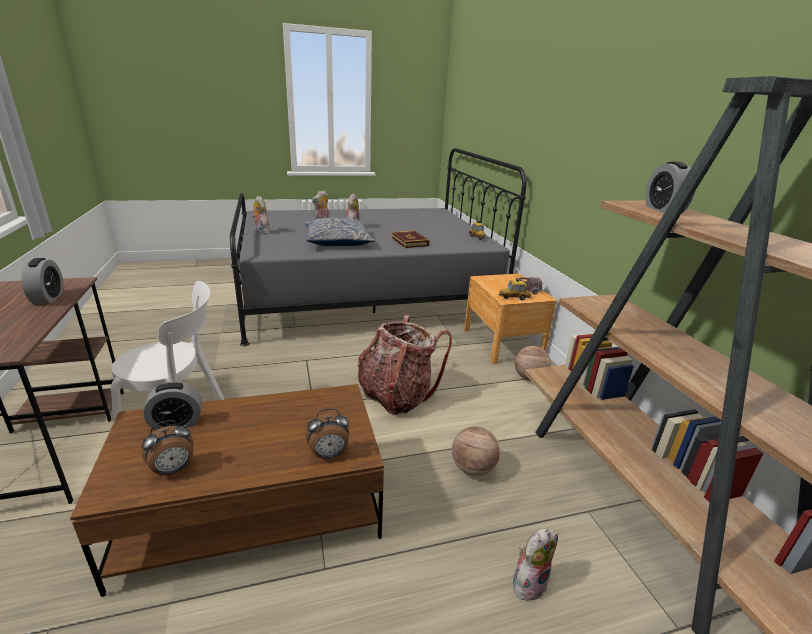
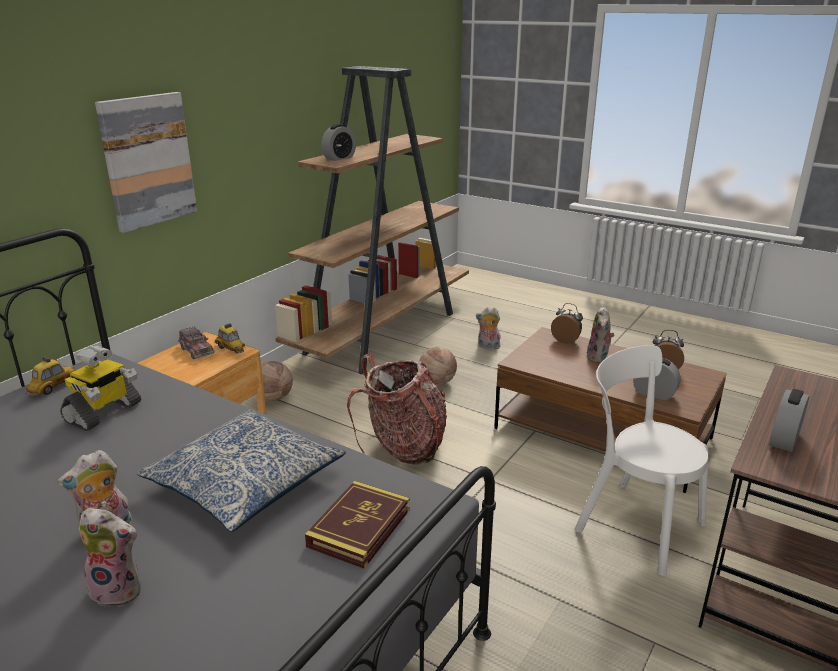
camera: 130 degrees left, 0 degrees up
(261, 232) = (307, 620): plush toy -> plush toy (598, 358)
(409, 242) = (156, 424): book -> book (359, 528)
(436, 238) = (104, 413): none -> toy robot
(574, 147) = (147, 161): none -> picture

